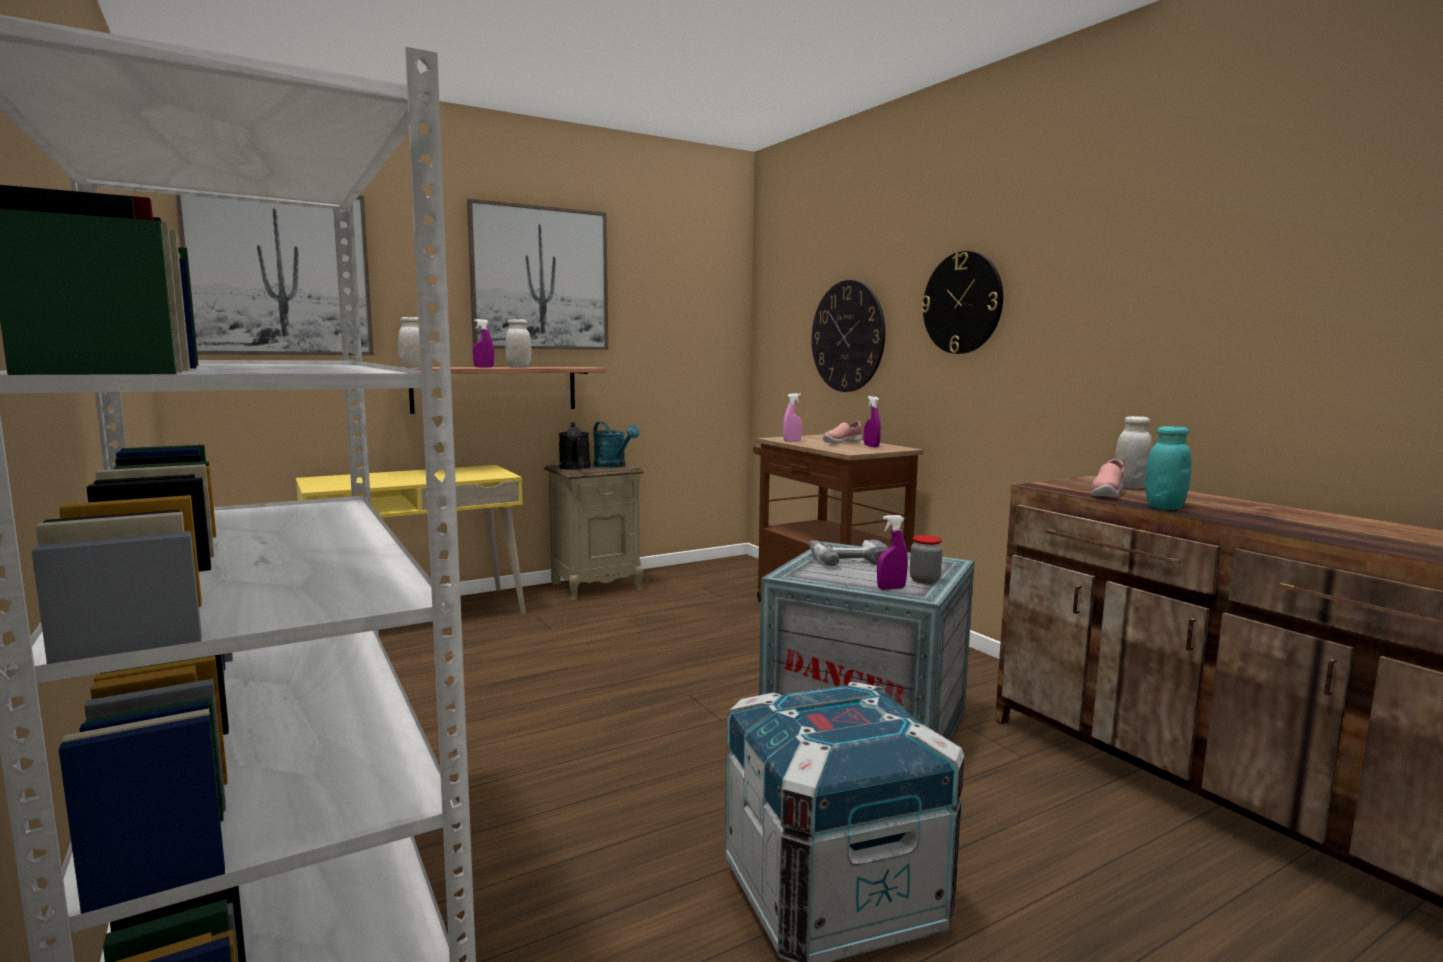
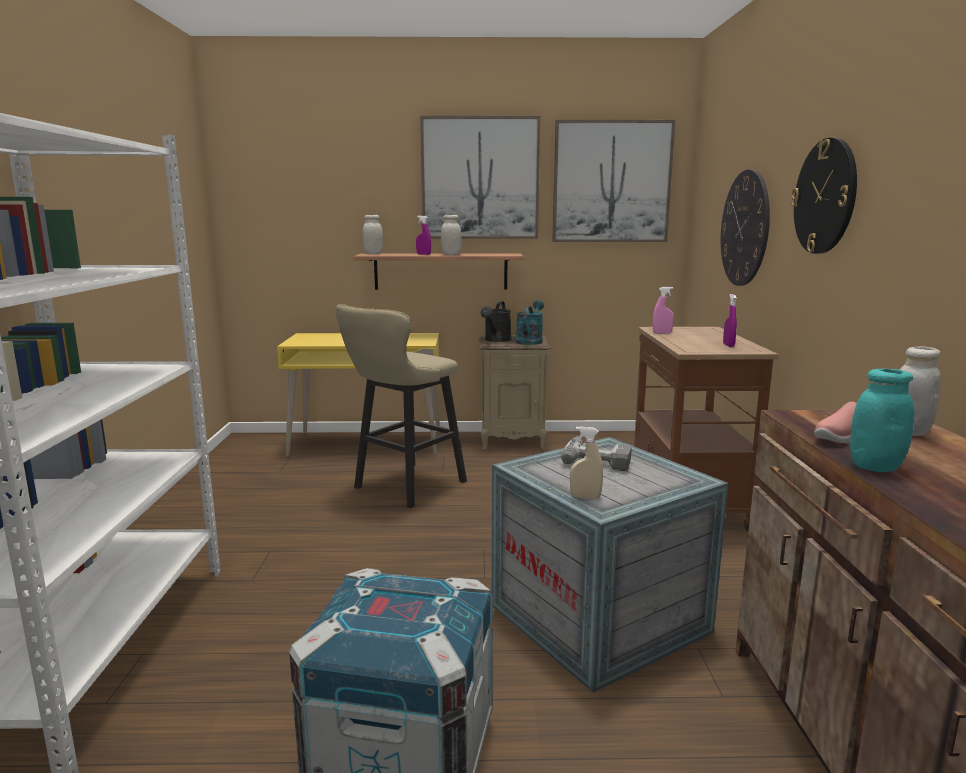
camera: 30 degrees right, 5 degrees up
(280, 272) = (287, 184): picture -> picture (611, 182)
(523, 655) = (401, 488): none -> beige stool
(613, 466) = (530, 341): turquoise watering can -> turquoise watering can turned 150 degrees counterclockwise
(841, 443) = (708, 338): pink shoe -> none
(891, 588) = (585, 497): purple spray bottle -> beige spray bottle
(924, 580) = (633, 495): jar -> none

